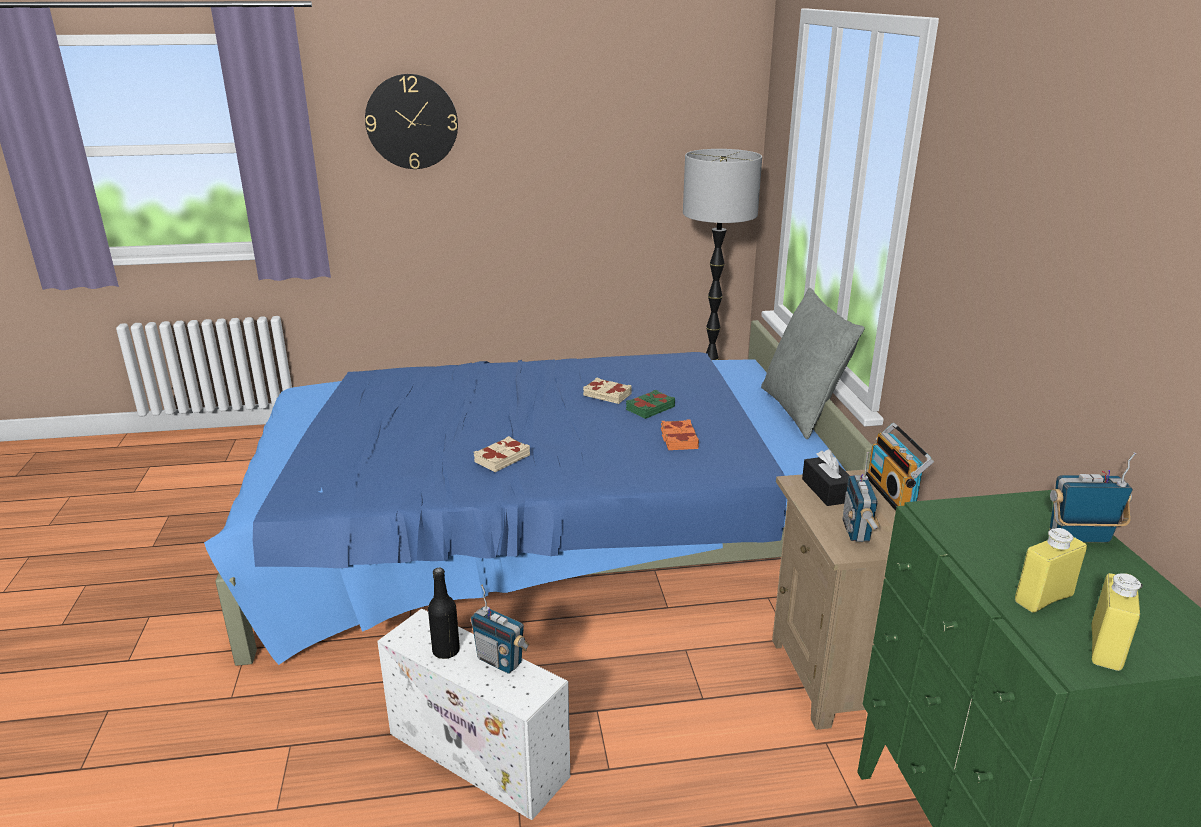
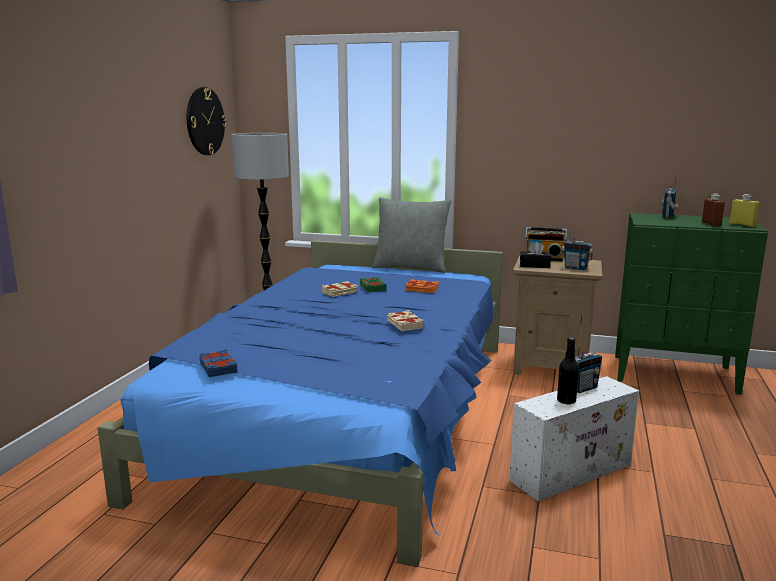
camera: 65 degrees left, 10 degrees down
(323, 404) = (219, 367): none -> blue book
(412, 122) = (52, 117): wall clock -> wall clock (205, 121)
(1043, 598) = (711, 224): yellow bottle -> brown bottle

